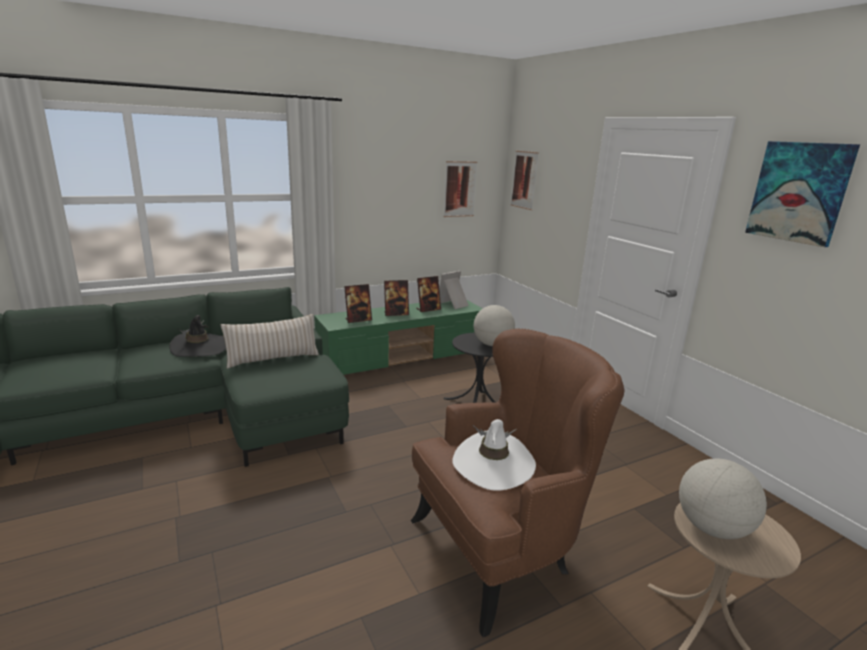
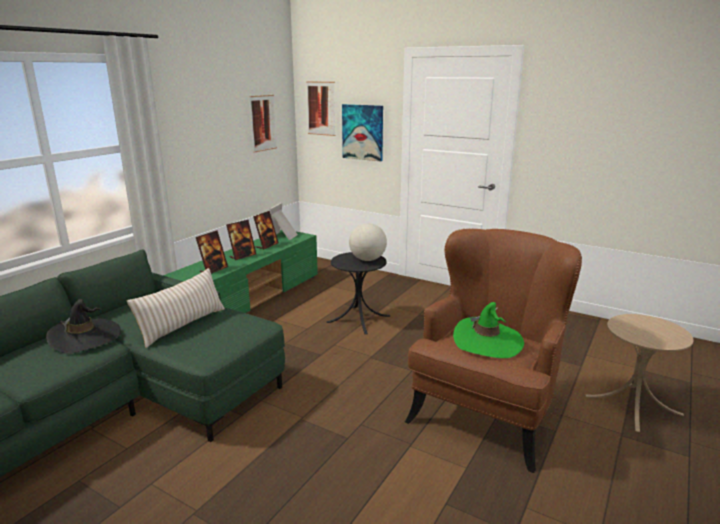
camera: 30 degrees left, 0 degrees up
(493, 464) = (487, 341): white hat -> green hat
(712, 528) = (638, 333): globe -> none
(799, 192) = (581, 98): picture -> picture (363, 132)

